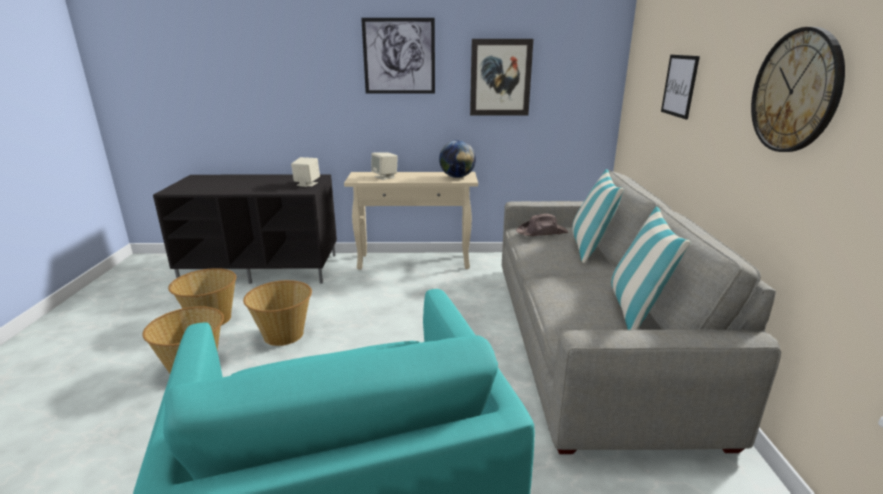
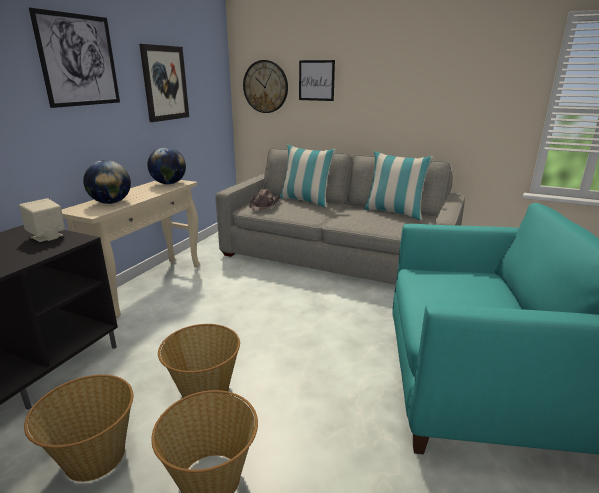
camera: 65 degrees left, 0 degrees up
(385, 177) = (111, 202): beige speaker -> globe
(795, 91) = (430, 74): wall clock -> wall clock (265, 87)

